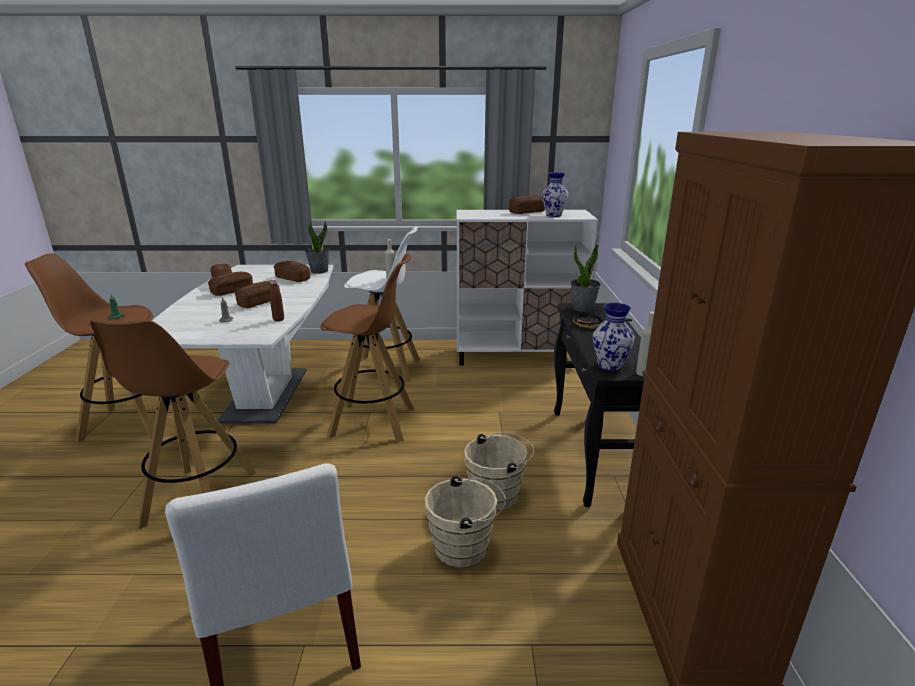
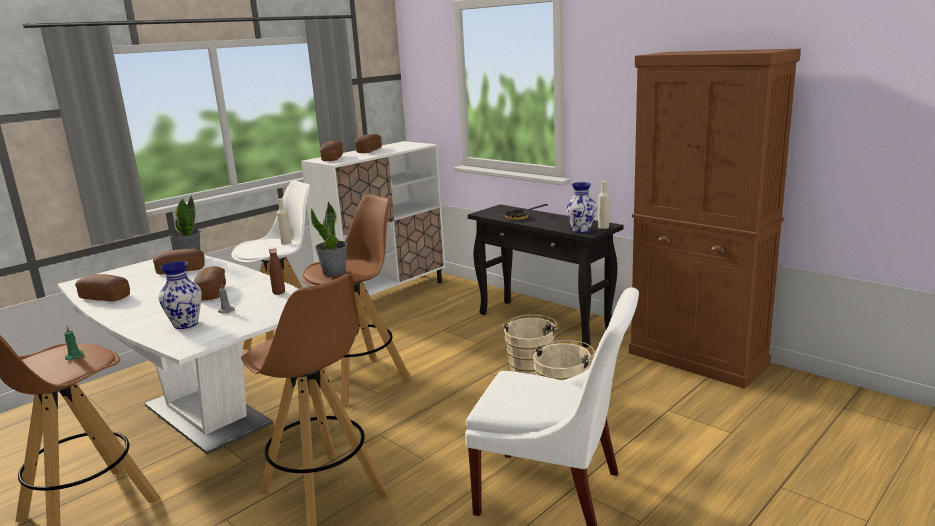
camera: 45 degrees left, 5 degrees down
(232, 291) = (145, 297): bread -> bread (332, 158)
(554, 215) = (398, 148): vase -> vase (186, 324)
(583, 308) = (491, 212): potted plant -> potted plant (334, 272)

